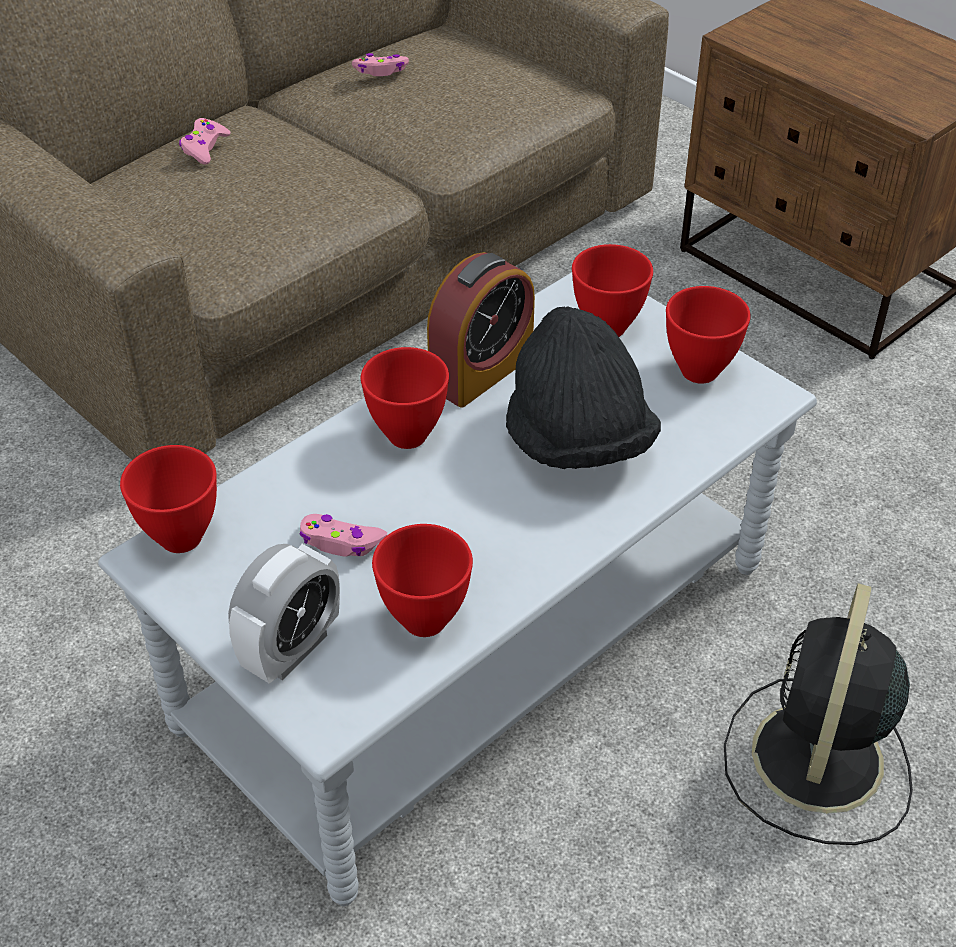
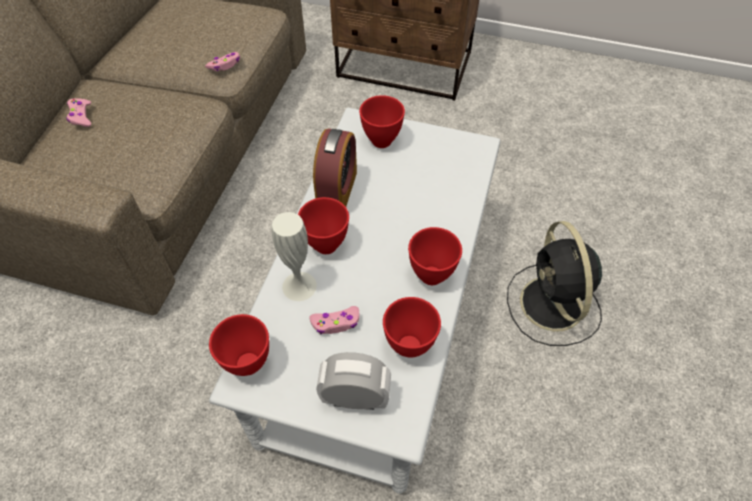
camera: 30 degrees left, 10 degrees up
(291, 649) = (355, 398): alarm clock -> alarm clock turned 90 degrees counterclockwise
(326, 472) = (299, 286): none -> white vase
(381, 71) = (152, 34): pink game controller -> pink game controller (225, 65)
(577, 441) = (411, 210): black hat -> none
(701, 372) = (441, 147): red bowl -> red bowl (433, 275)

